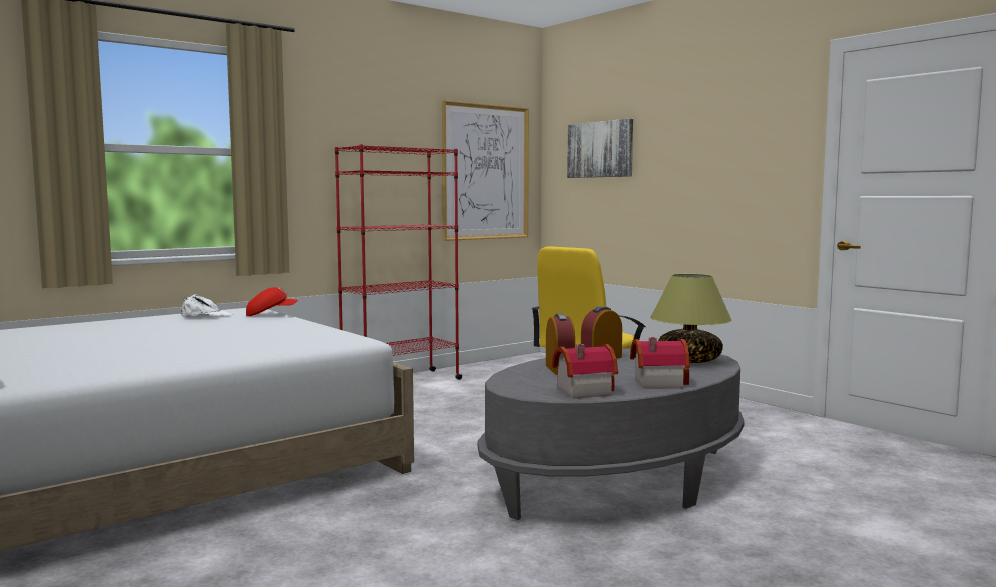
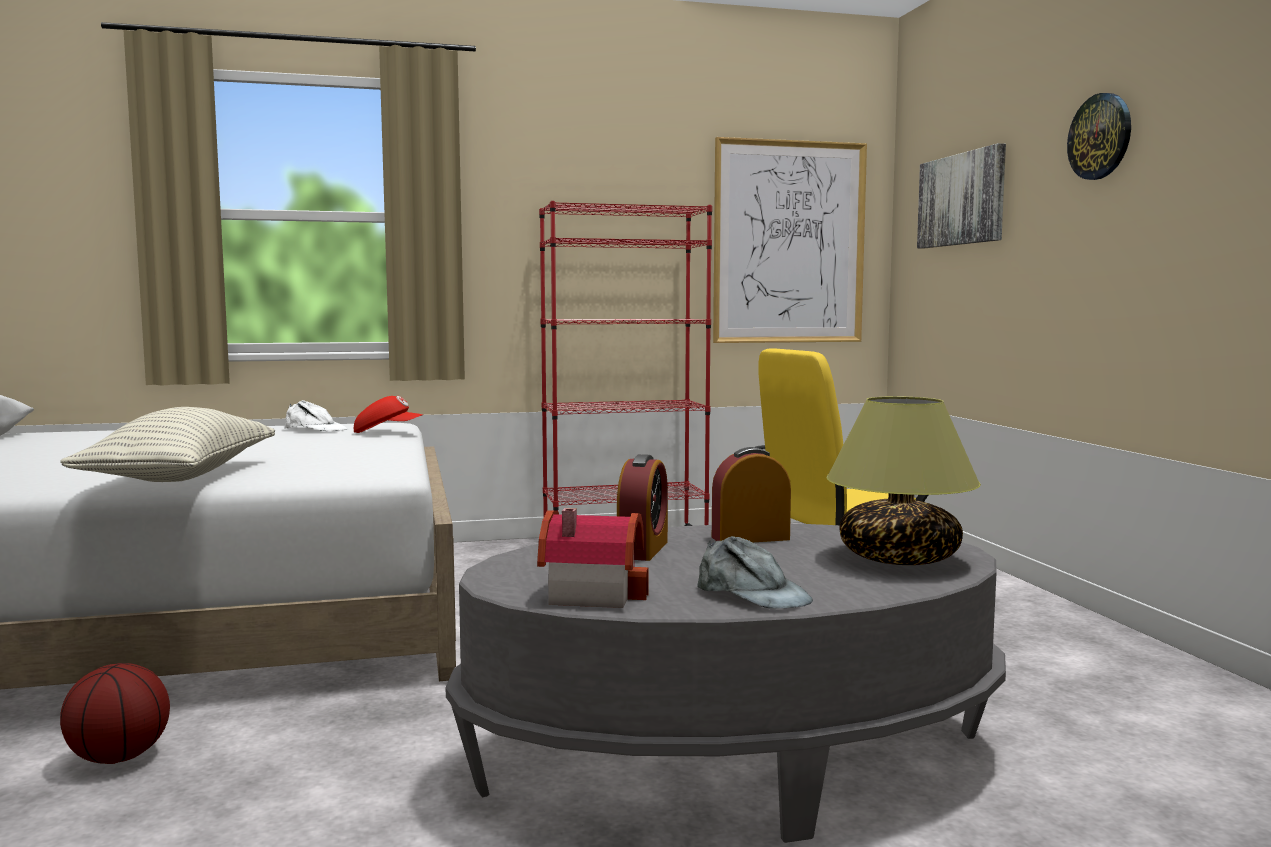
camera: 25 degrees right, 0 degrees up
(222, 353) = (181, 477): none -> pillow
(259, 546) = (120, 757): none -> basketball
(656, 382) = (752, 594): toy house -> grey cap
(699, 122) = (1100, 136): none -> wall clock

